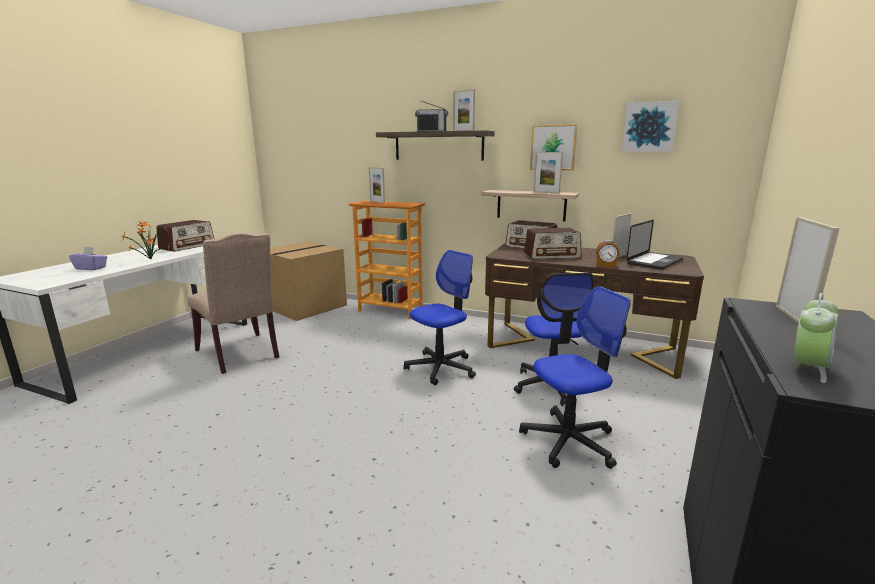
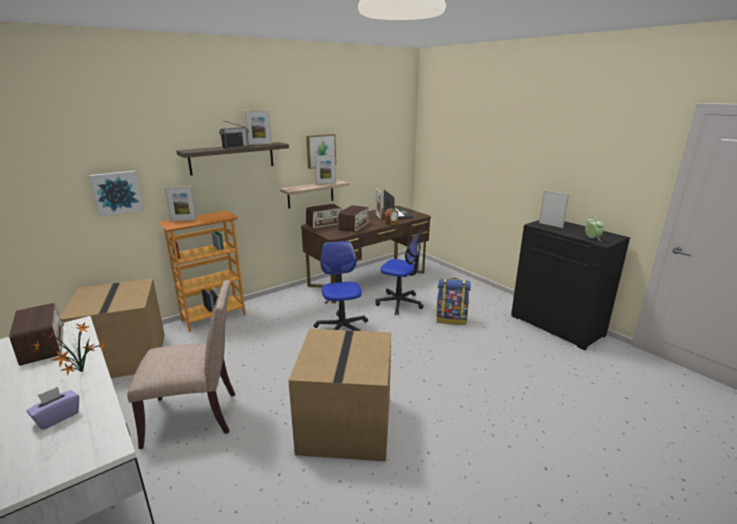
camera: 60 degrees left, 5 degrees up
(255, 426) = (344, 423): none -> cardboard box
(569, 441) = (451, 319): office chair -> backpack
(649, 127) = (370, 133): picture -> picture (116, 192)

